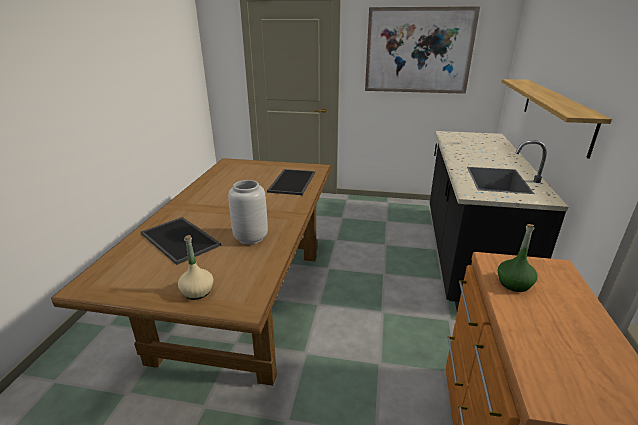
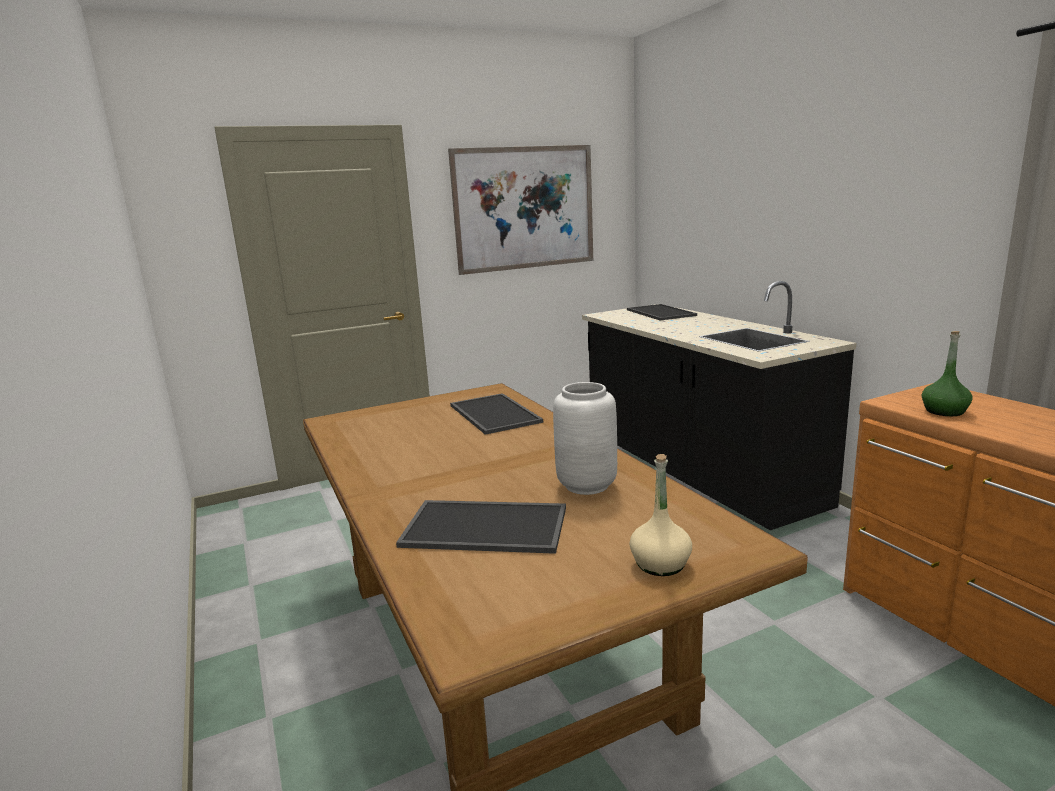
camera: 35 degrees left, 10 degrees down
(485, 141) = (659, 313): none -> tray
(555, 112) = (773, 249): shelf -> none

